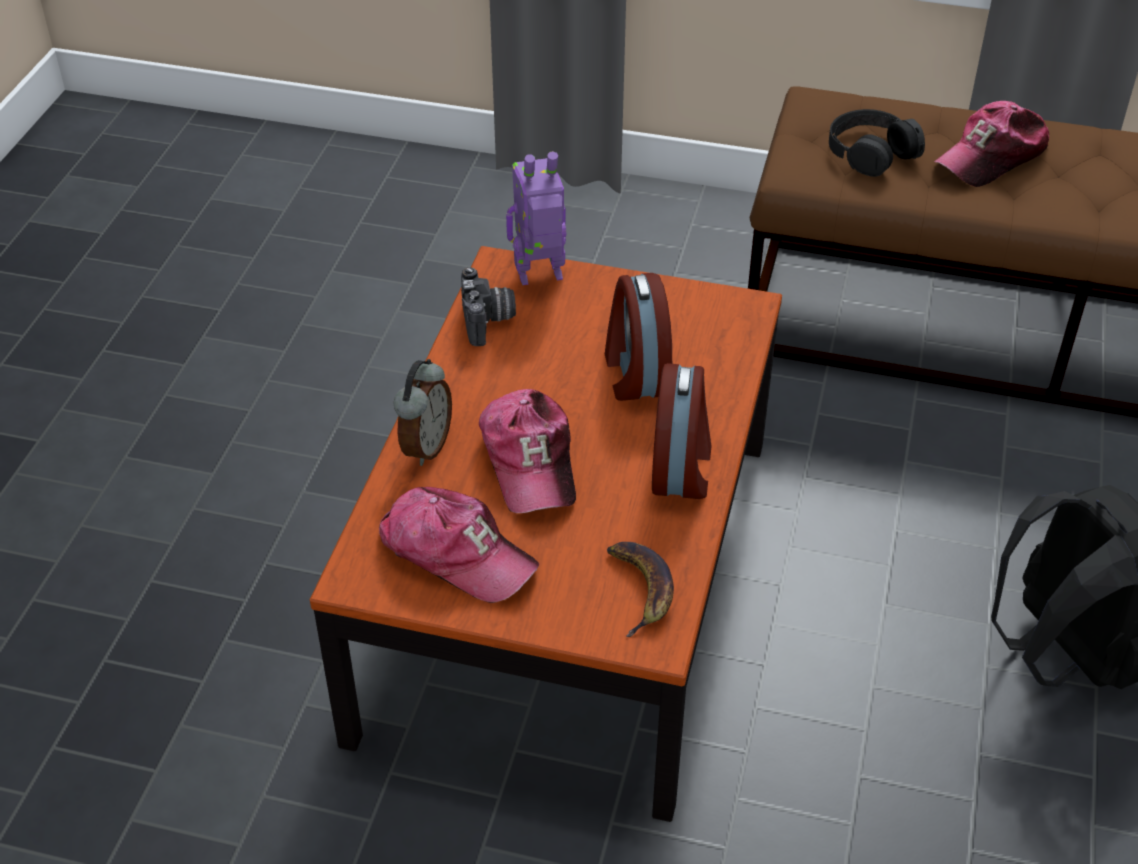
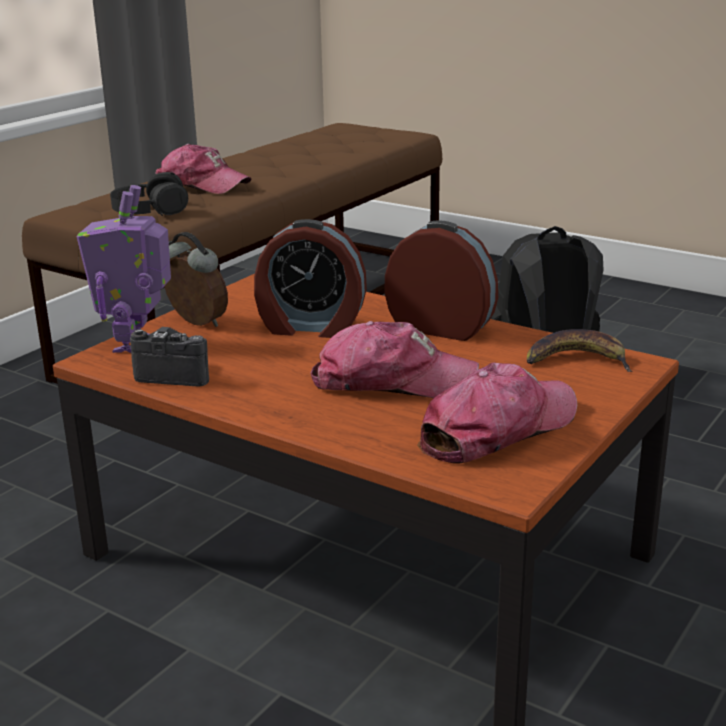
camera: 70 degrees left, 20 degrees down
(425, 447) = (334, 426): alarm clock -> alarm clock (196, 323)
(992, 157) = (202, 185): cap -> cap turned 45 degrees counterclockwise

